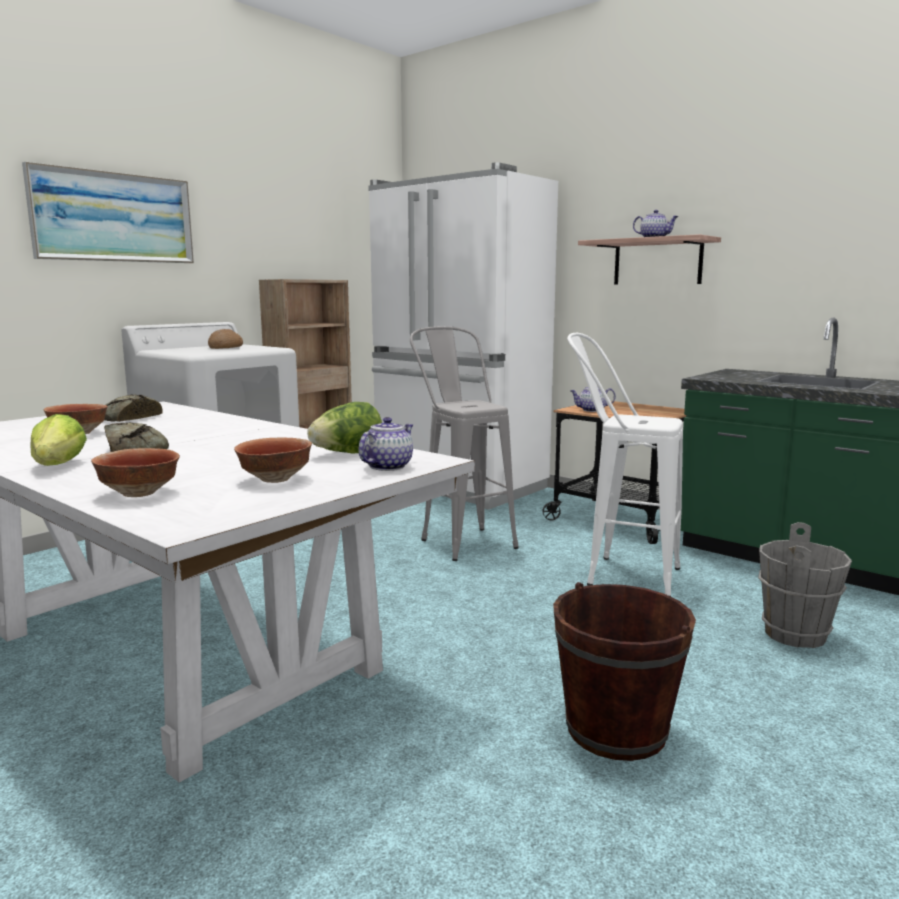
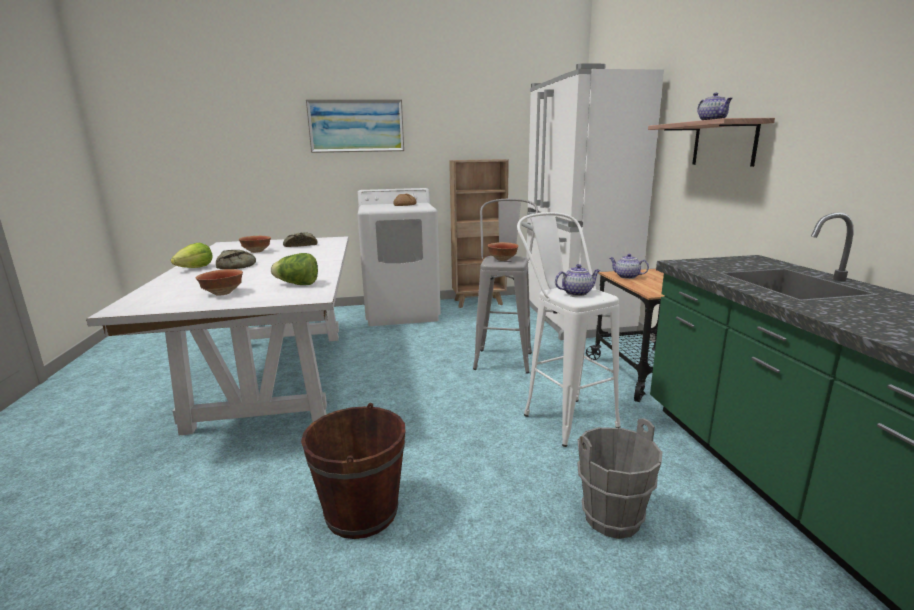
camera: 40 degrees right, 5 degrees up
(140, 493) = (166, 289): bowl -> bowl (503, 259)
(387, 466) = (283, 296): teapot -> teapot (577, 293)

